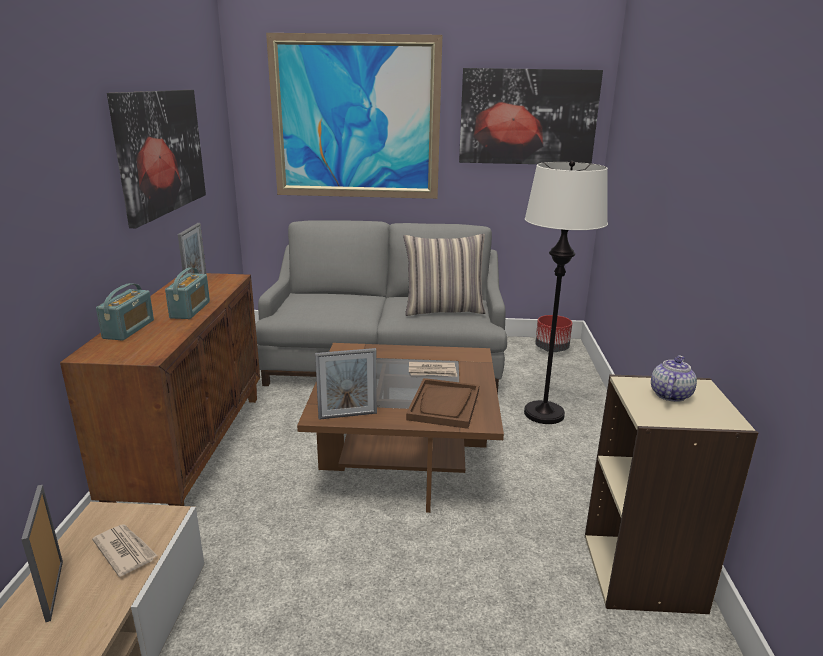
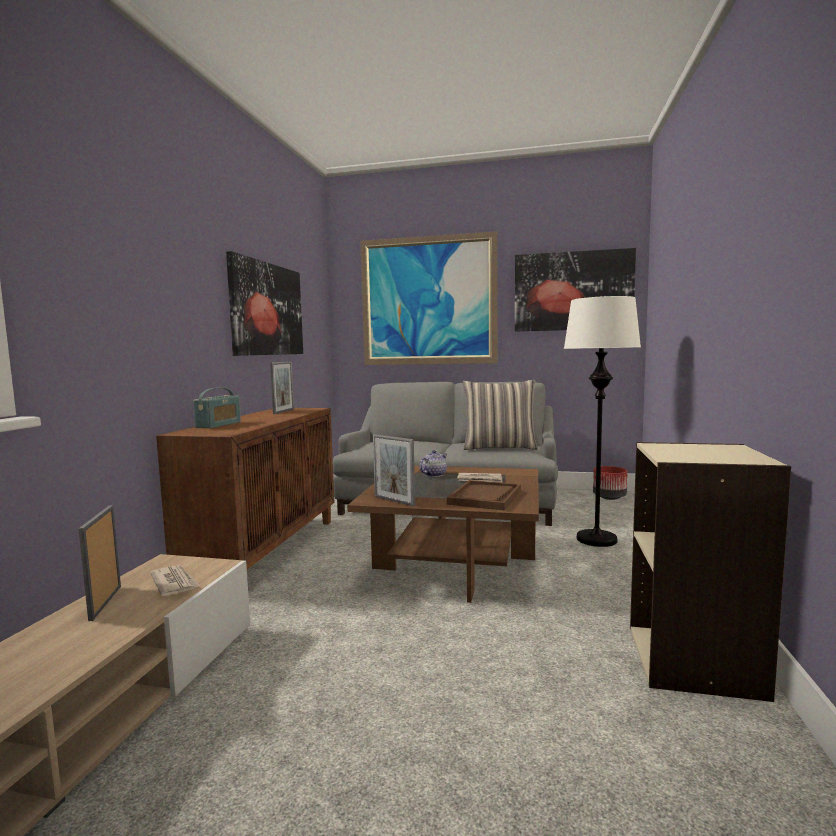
camera: 10 degrees right, 15 degrees down
(190, 310) = (272, 418): radio -> none
(347, 415) = (394, 501): picture frame -> picture frame turned 45 degrees clockwise
(669, 394) = (696, 450): teapot -> teapot (433, 475)

